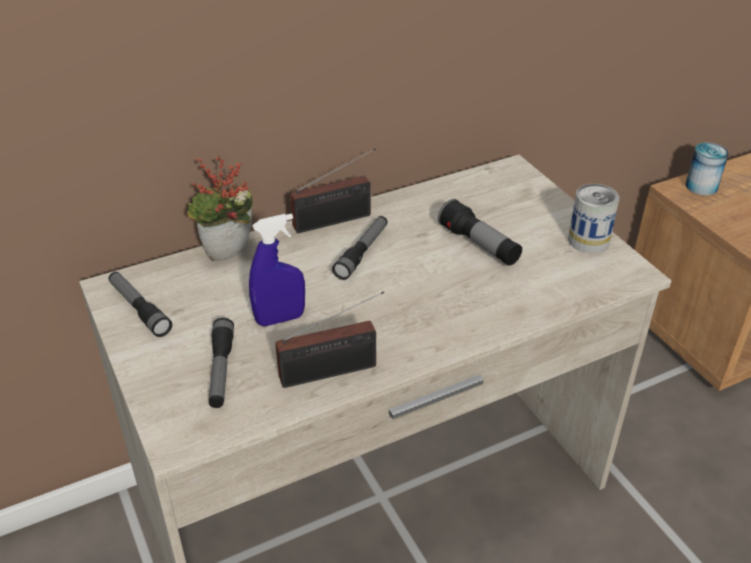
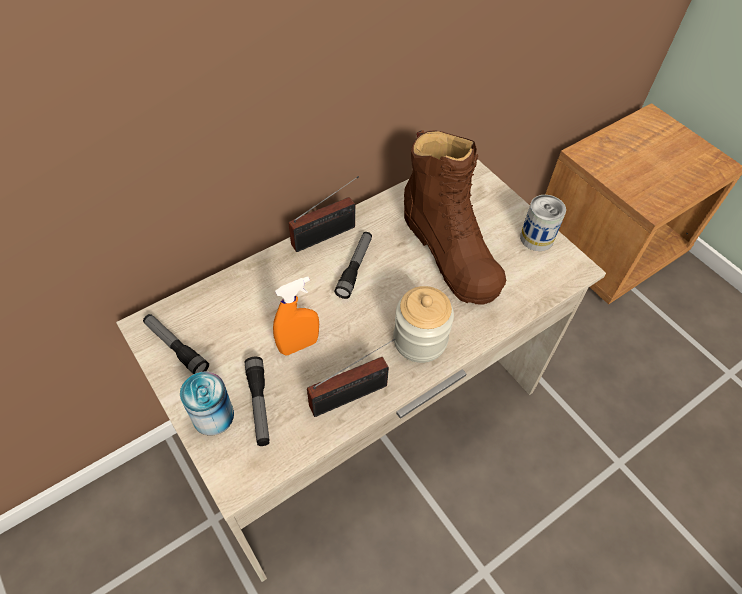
camera: 10 degrees left, 15 degrees up
(228, 257) = (242, 283): potted plant -> none
(280, 319) = (299, 345): blue spray bottle -> orange spray bottle
(425, 326) = (420, 340): none -> jar
(479, 245) = (449, 251): flashlight -> brown boot
(701, 186) = (600, 149): can -> can (213, 416)

